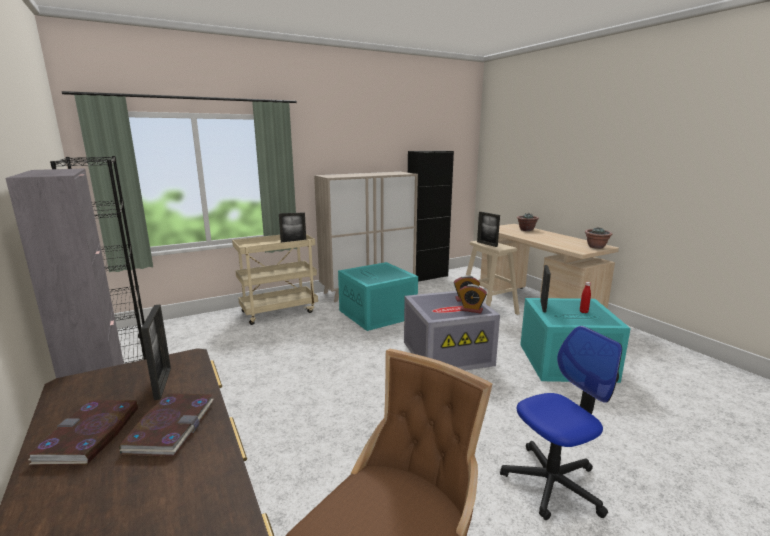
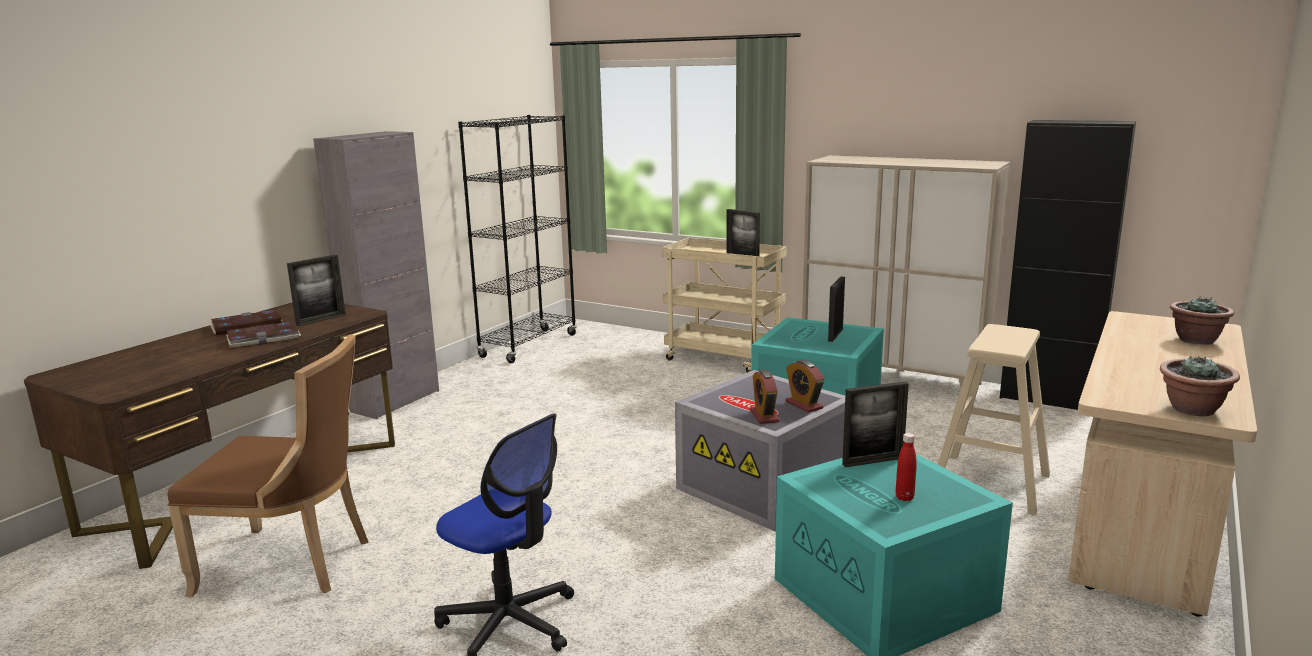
camera: 60 degrees right, 0 degrees up
(487, 244) = (995, 335): picture frame -> picture frame (835, 335)

